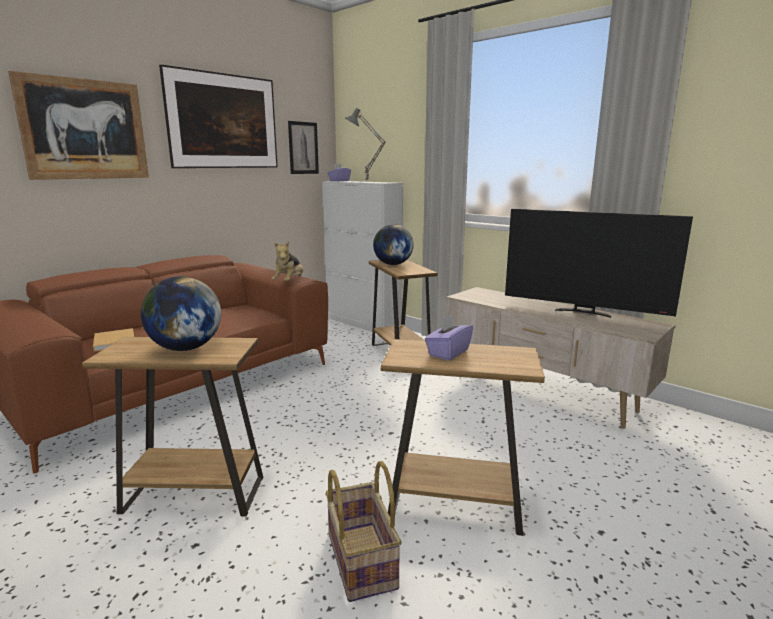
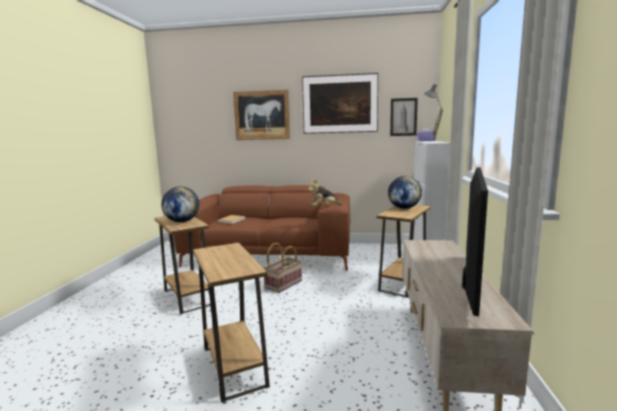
camera: 55 degrees right, 5 degrees down
(360, 560) = (165, 354): basket -> basket (283, 284)
(448, 352) = (227, 255): purple tissue box -> none
(583, 312) = (469, 284): television -> television turned 150 degrees counterclockwise

